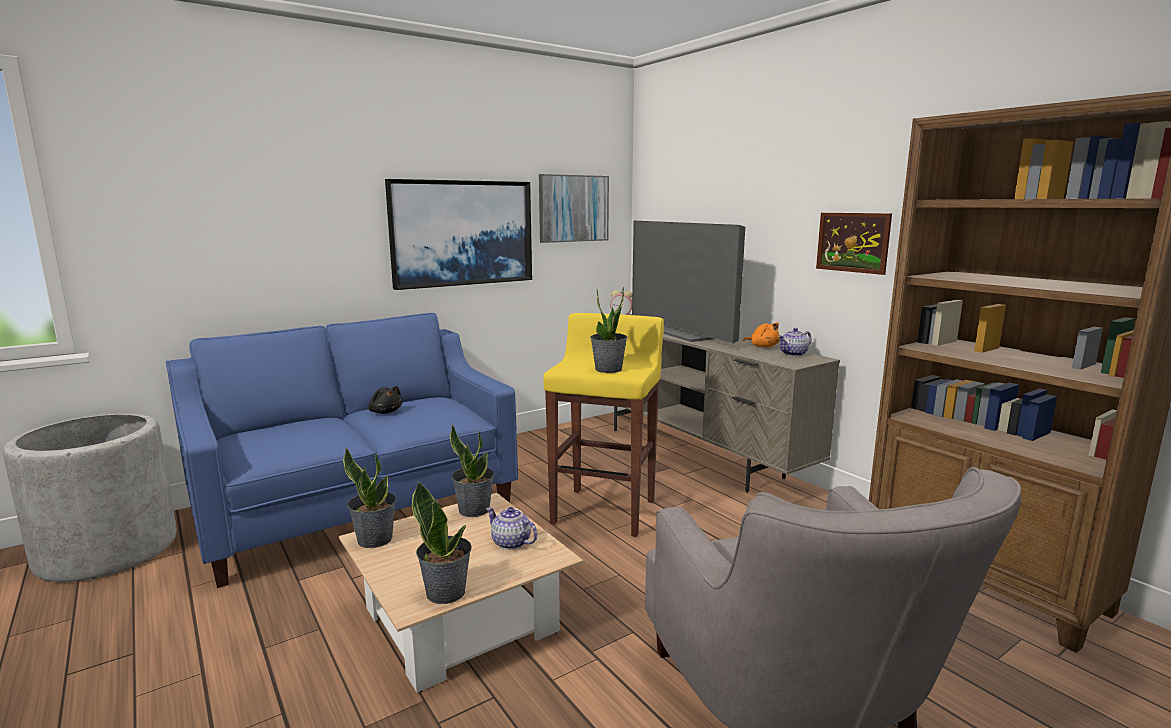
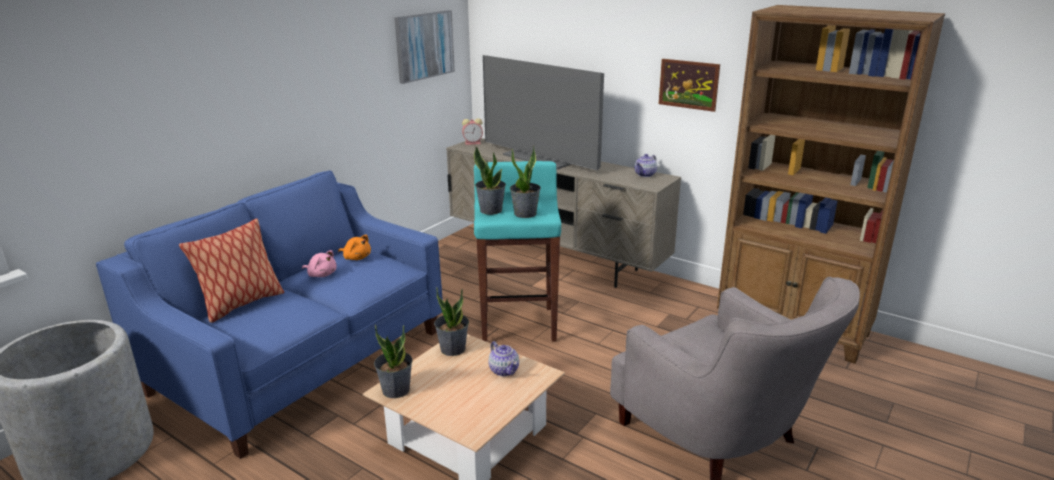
camera: 20 degrees left, 10 degrees up
(287, 426) = (241, 304): none -> pillow
(385, 412) = (321, 274): black plush toy -> pink plush toy
(446, 592) = (488, 417): potted plant -> potted plant (491, 210)
(462, 233) = (336, 86): picture -> none
(511, 543) = (504, 370): teapot -> teapot turned 135 degrees counterclockwise
(605, 511) = (518, 324): yellow stool -> turquoise stool
(763, 346) = (617, 168): orange plush toy -> orange plush toy (356, 258)

